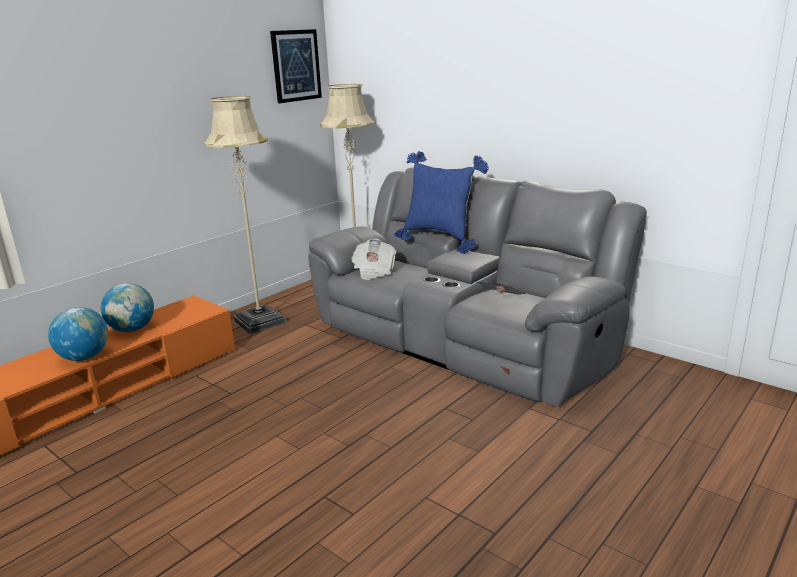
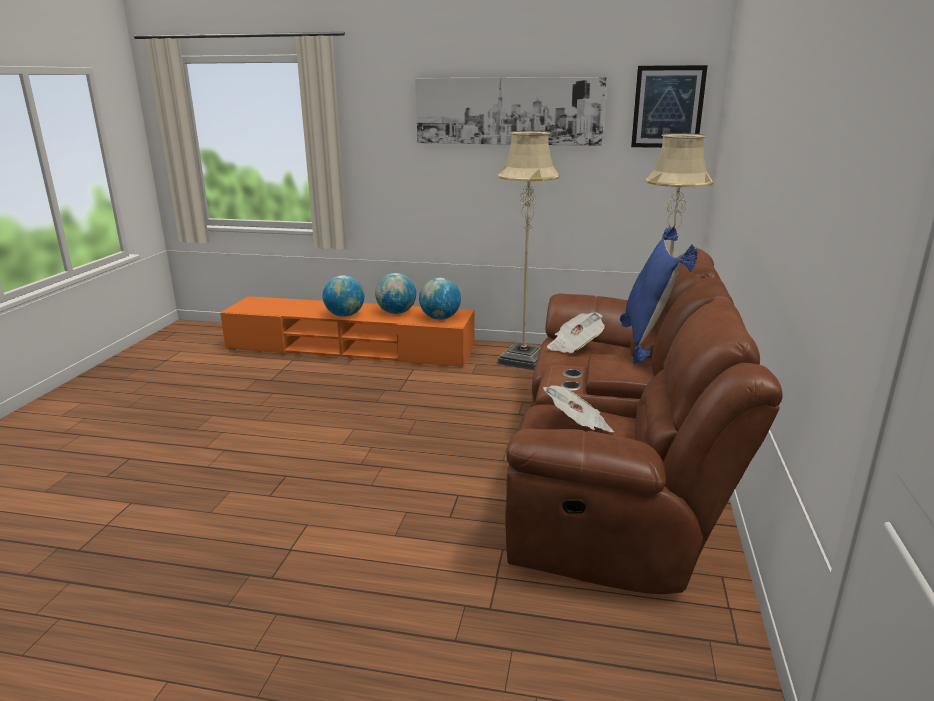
camera: 60 degrees right, 0 degrees up
(172, 81) = (508, 111): none -> picture
(187, 313) = (440, 318): none -> globe
(464, 339) = (615, 467): grey sofa -> brown sofa

